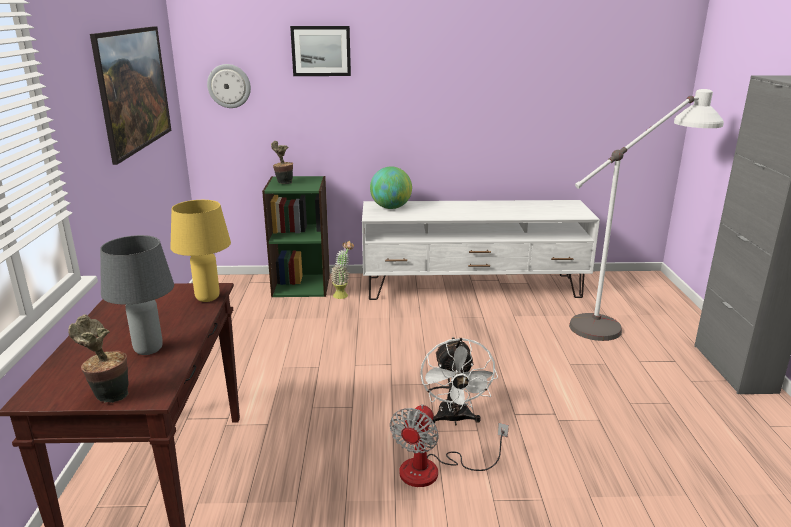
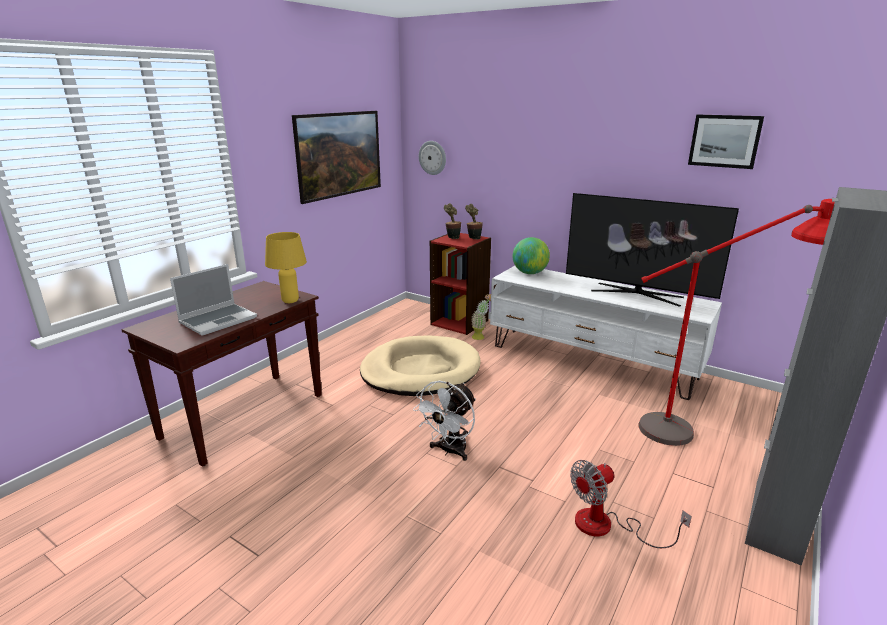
camera: 35 degrees right, 0 degrees up
(109, 396) = (166, 337): potted plant -> potted plant (473, 238)
(148, 349) = (218, 320): grey table lamp -> laptop
(301, 285) = (460, 322): green bookcase -> red bookcase
(321, 51) = (497, 134): picture -> picture (724, 141)
(323, 350) = (420, 371): none -> beige dog bed
(433, 470) = (392, 477): fan -> fan (607, 526)
(511, 207) = (636, 294): none -> television
(623, 321) = (705, 434): white floor lamp -> red floor lamp

